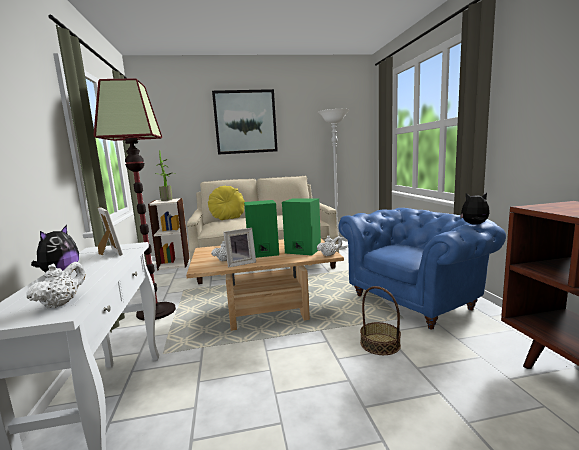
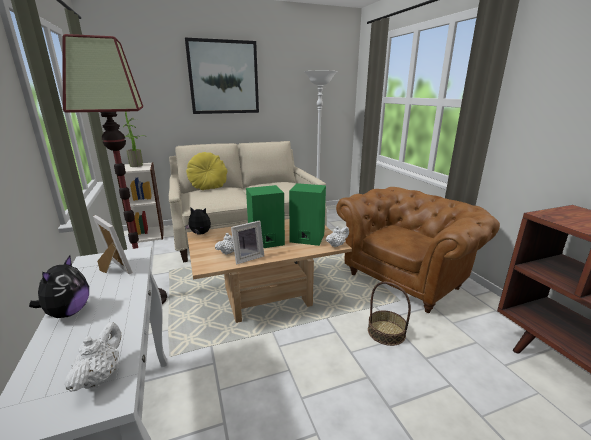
camera: 10 degrees left, 10 degrees up
(417, 299) = (407, 278): blue armchair -> brown armchair
(474, 224) = (476, 217): plush toy -> plush toy (200, 234)

